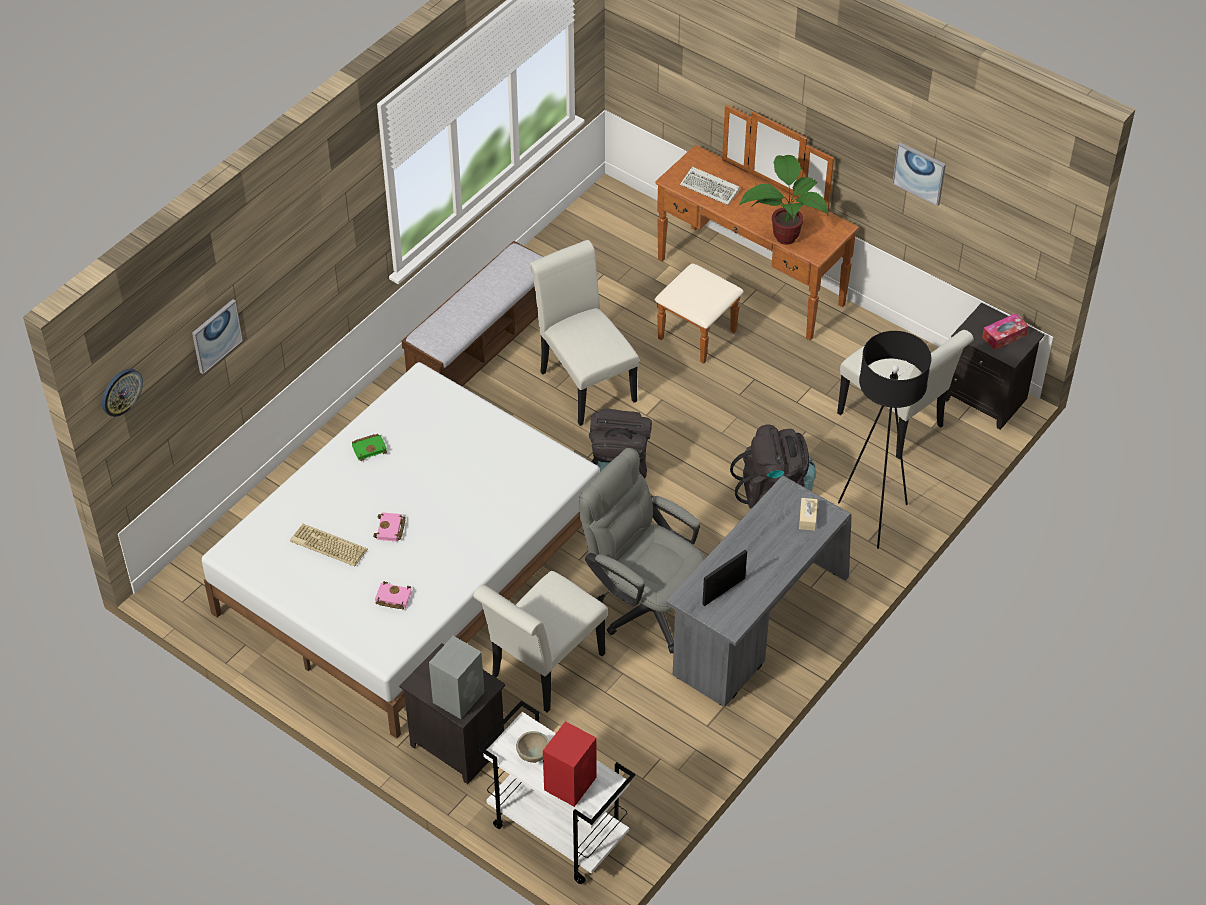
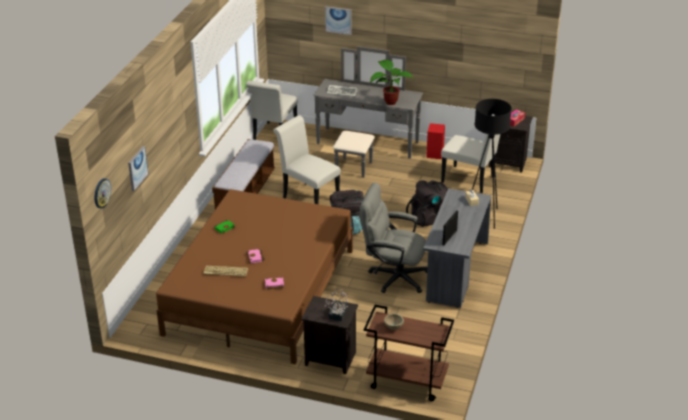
camera: 20 degrees left, 15 degrees down
(409, 569) = (260, 291): white bed -> brown bed
(459, 696) = (336, 315): grey speaker -> potted plant
(543, 670) = (357, 316): white chair -> white chair (274, 136)
(556, 832) = (406, 382): white cart -> brown cart
(571, 782) = (421, 334): red speaker -> red speaker (435, 153)
(739, 294) = (365, 148): brown dresser -> grey dresser
(919, 173) = (454, 48): picture -> picture (338, 20)

